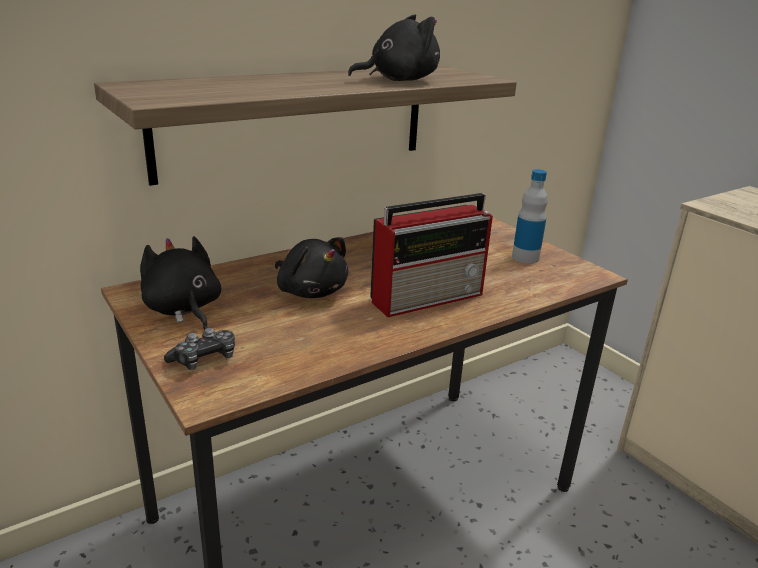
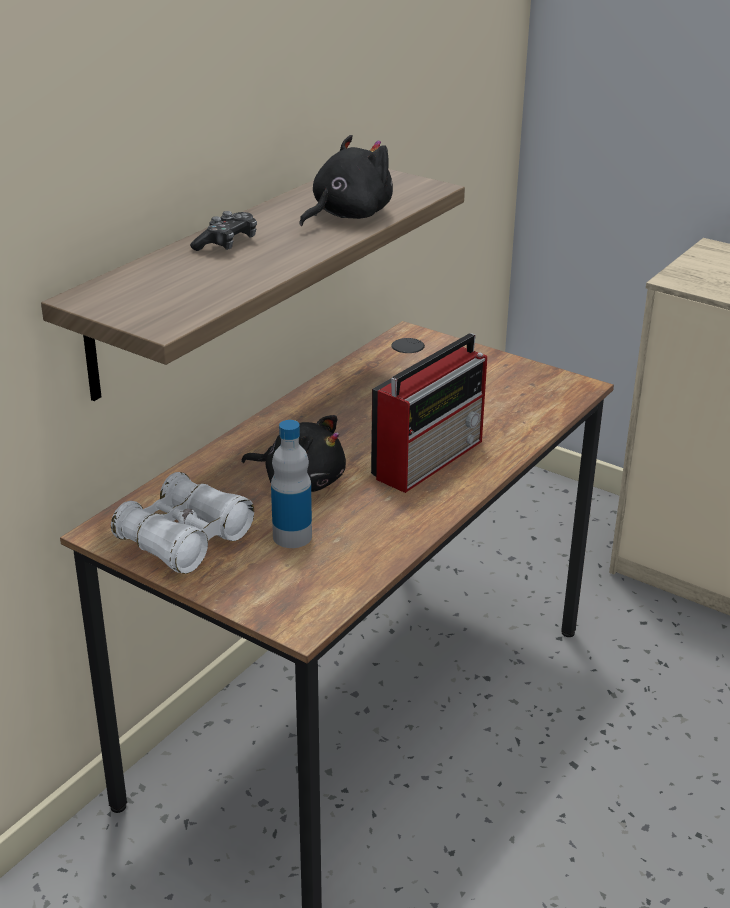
camera: 20 degrees left, 5 degrees up
(183, 309) = (184, 539): black plush toy -> white binoculars
(204, 359) = (261, 587): game controller -> game controller (227, 243)
(525, 257) = (497, 381): bottle -> bottle (292, 536)

